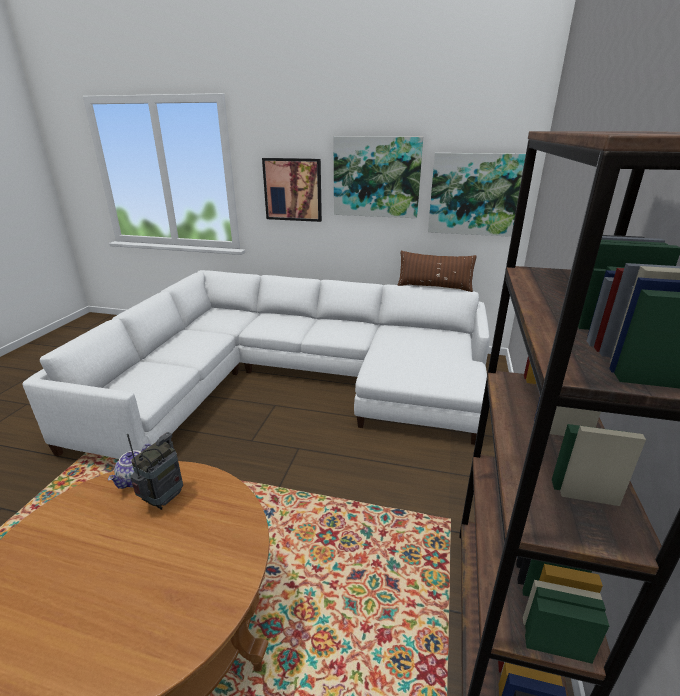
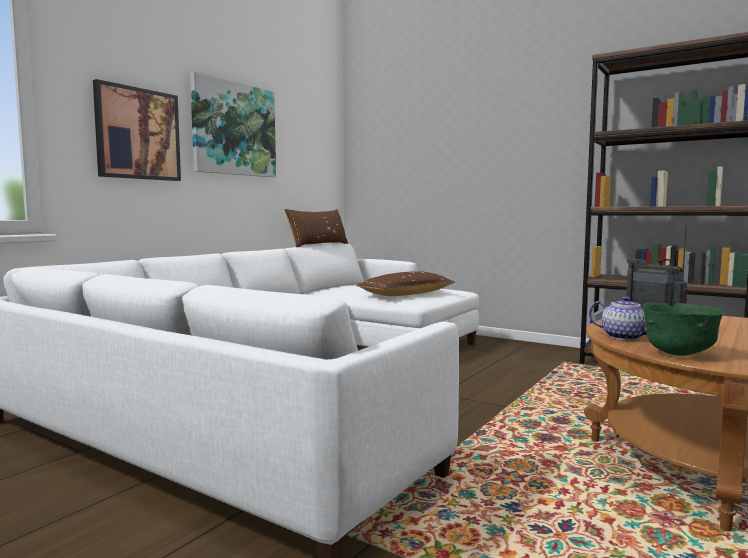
camera: 70 degrees left, 20 degrees down
(72, 505) = (678, 354): none -> green bowl
(406, 363) = (406, 294): none -> brown pillow
(476, 194) = (311, 156): picture -> none

